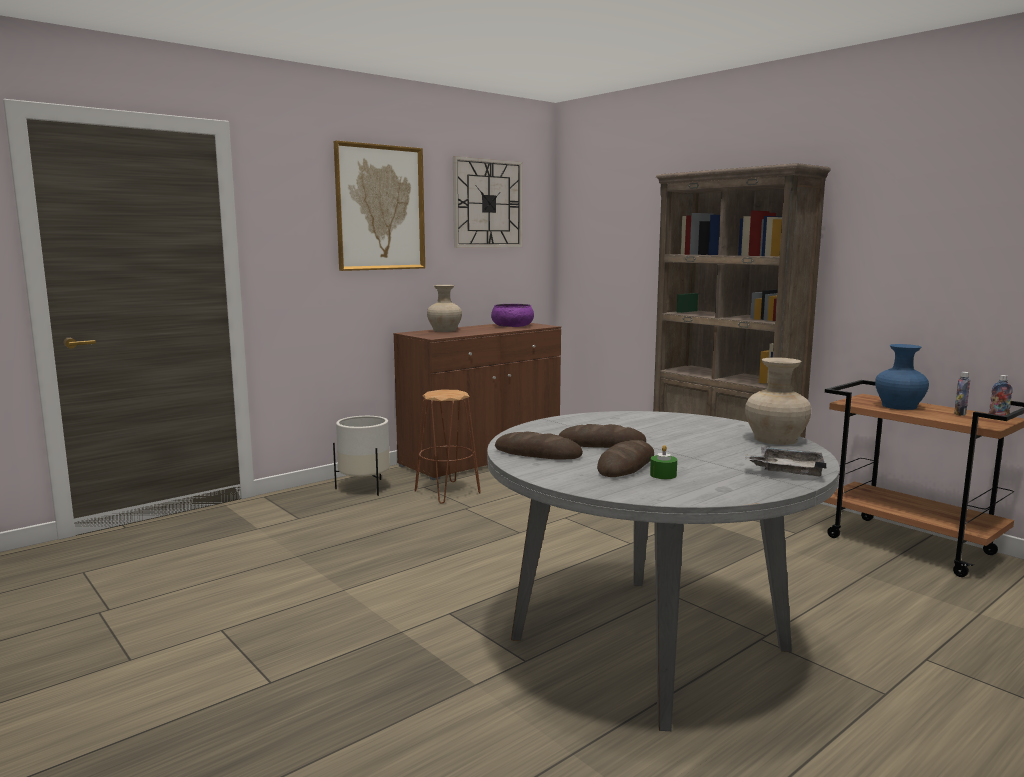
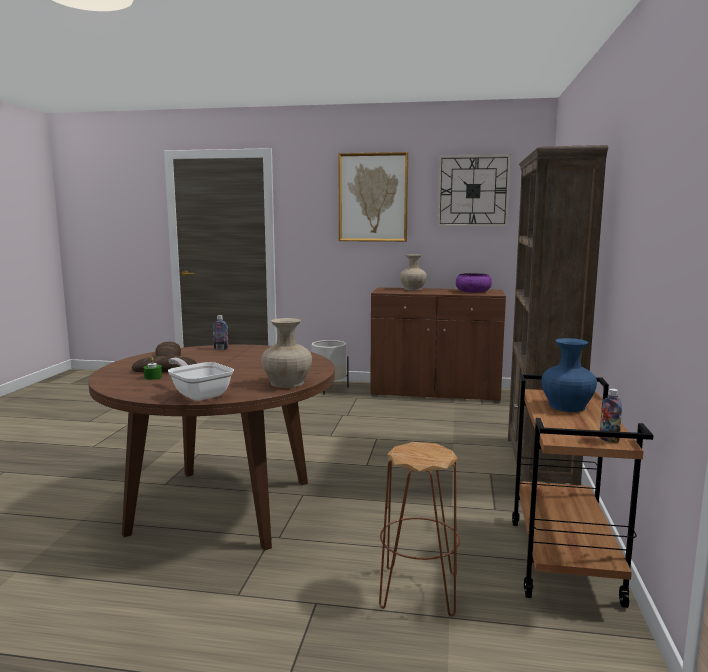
camera: 50 degrees right, 0 degrees up
(447, 492) = (358, 404): brown stool -> brown stool (418, 591)
(601, 444) = (208, 360): bread -> none
(648, 643) = (222, 506): grey dining table -> brown dining table
(787, 471) = (199, 394): grey tray -> frying pan
(960, 414) = (589, 426): bottle -> bottle (221, 349)

